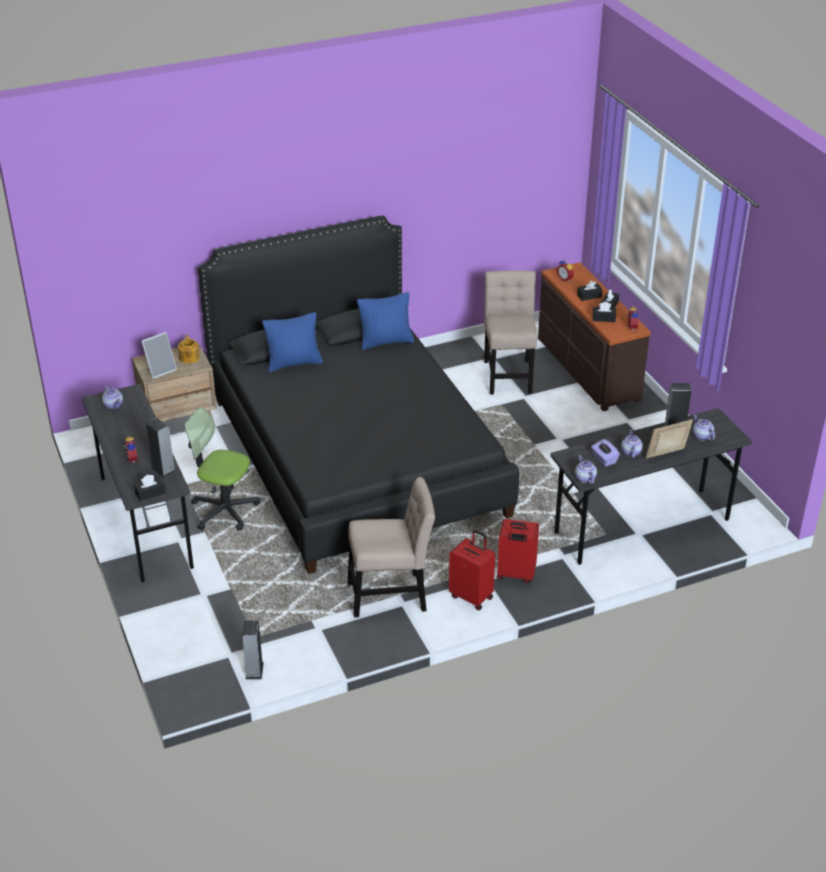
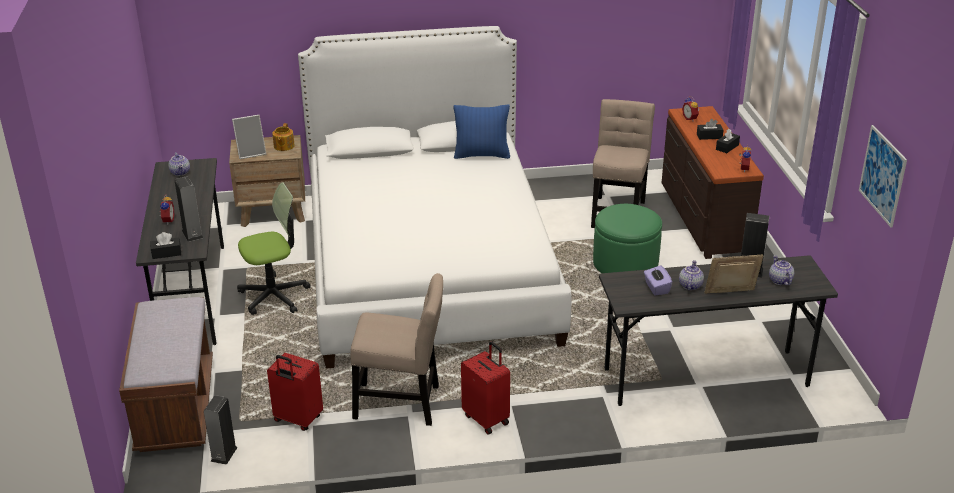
camera: 15 degrees right, 5 degrees down
(187, 635) = (176, 407): none -> brown bench
(224, 510) = (274, 296): office chair -> office chair turned 120 degrees clockwise
(294, 363) = (381, 162): blue pillow -> none
(355, 456) = (428, 265): black bed -> white bed
(515, 574) = (544, 405): red suitcase -> red suitcase (297, 419)
(534, 426) = (625, 263): none -> green ottoman
(584, 478) = (626, 303): teapot -> none
(603, 318) = (716, 157): black tissue box -> none
(778, 337) = (882, 175): none -> picture

